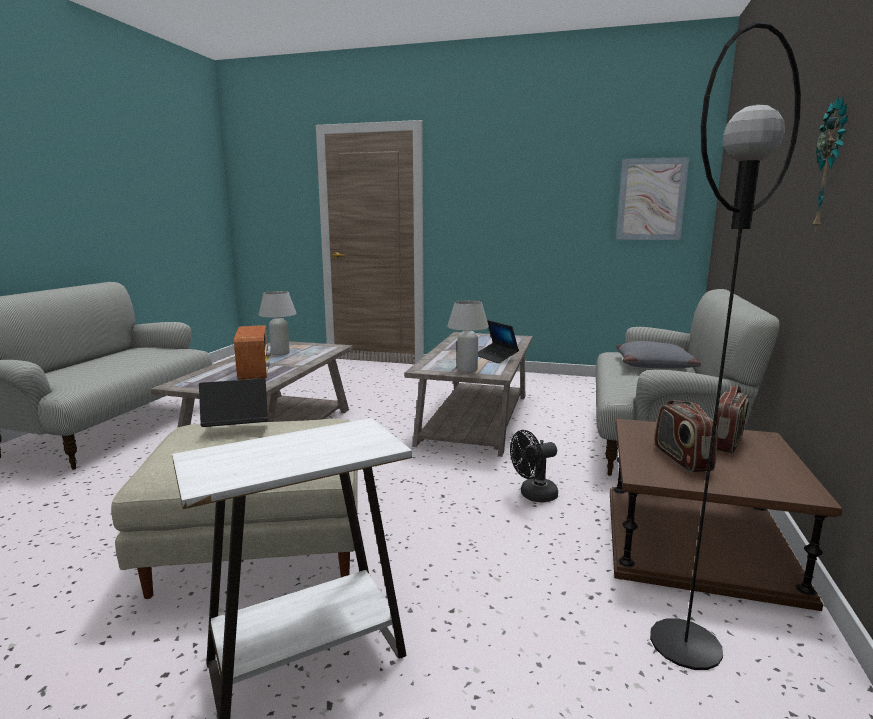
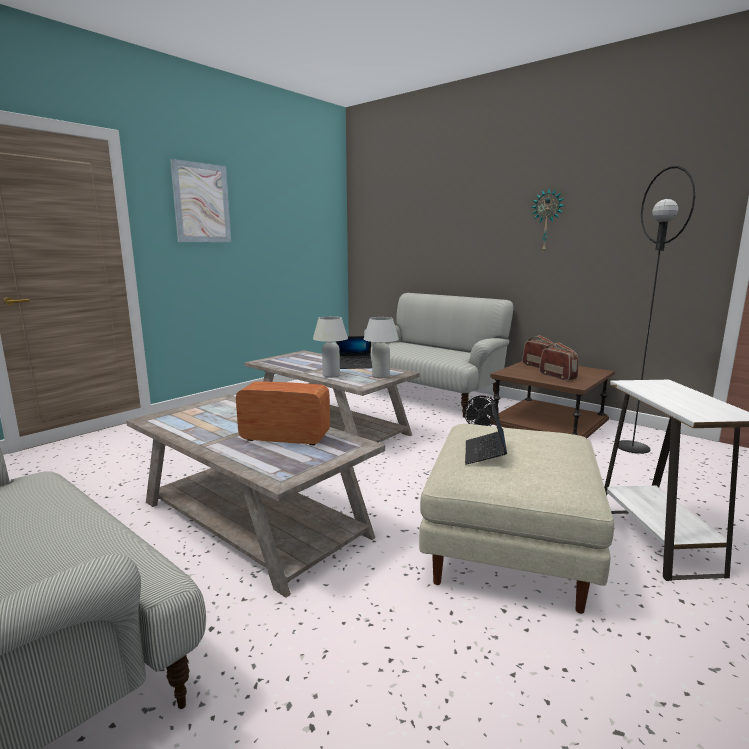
camera: 65 degrees left, 0 degrees up
(280, 353) = (208, 422): white table lamp -> white table lamp (331, 375)
(651, 199) = (316, 232): picture -> picture (201, 203)
(655, 365) = (411, 347): grey pillow -> none
(681, 459) = (557, 376): radio -> radio turned 135 degrees counterclockwise

